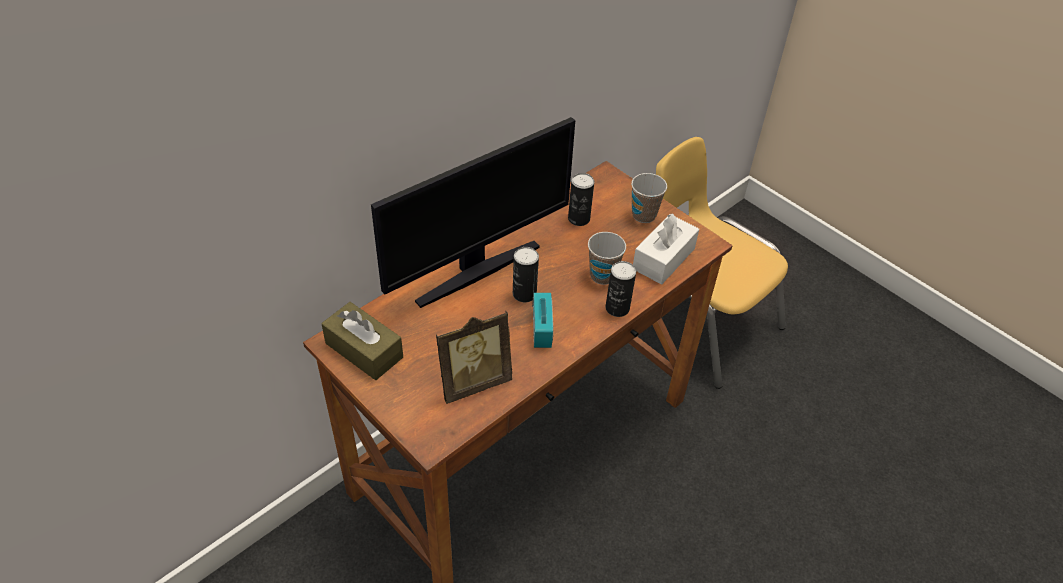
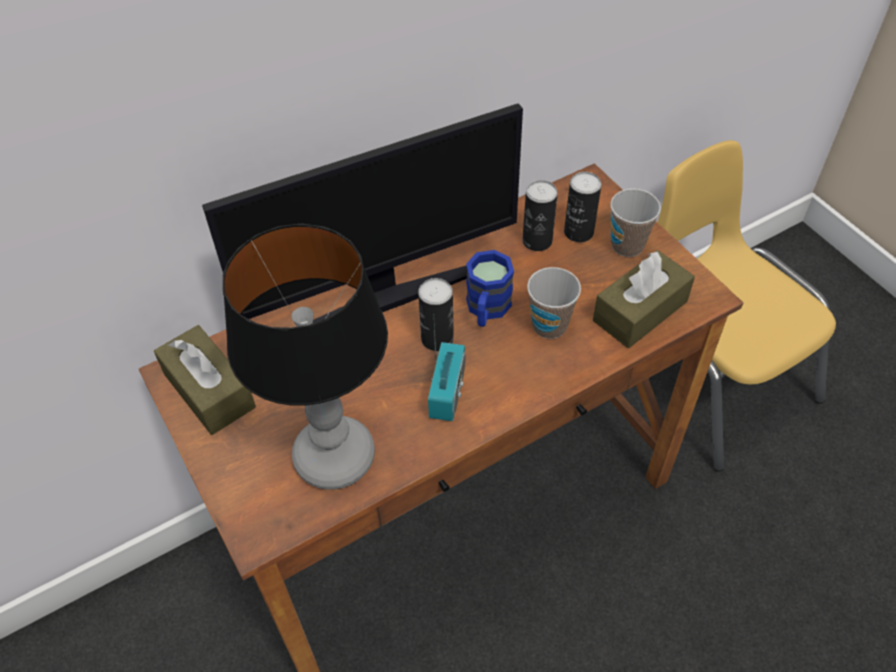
camera: 15 degrees right, 5 degrees up
(472, 381) = (335, 455): picture frame -> table lamp
(555, 270) = (486, 310): none -> blue mug
(617, 308) = (558, 375): can -> can (578, 232)
(663, 258) = (640, 311): white tissue box -> brown tissue box

